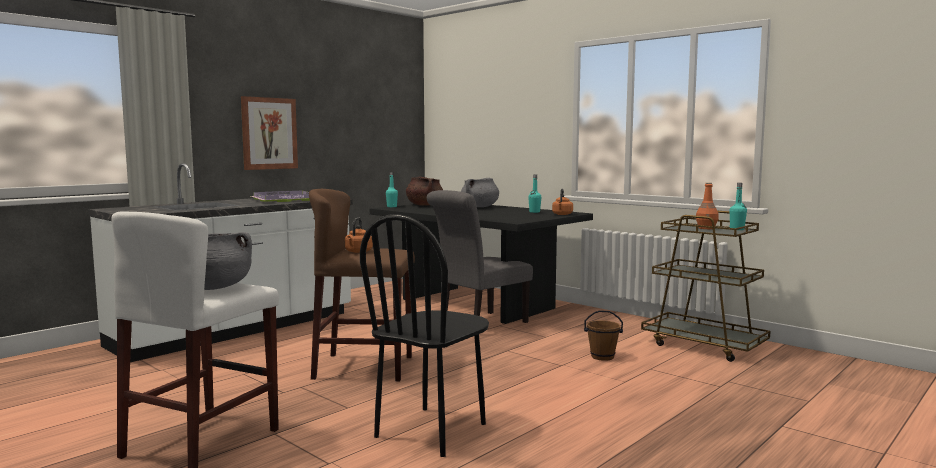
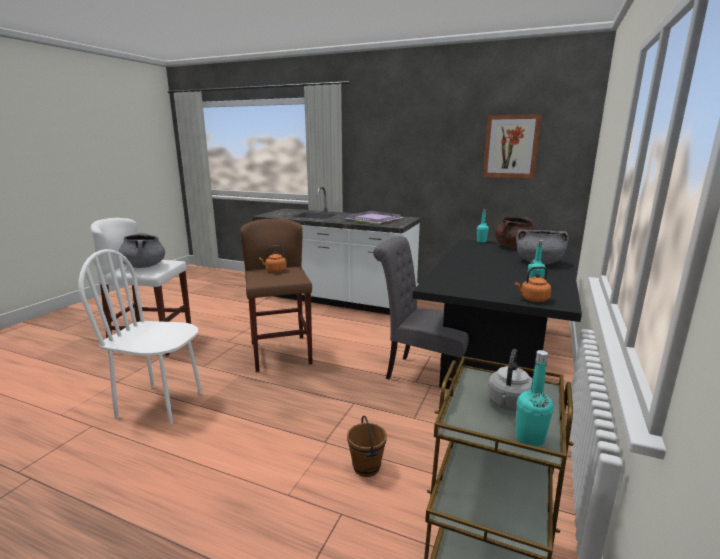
camera: 70 degrees right, 10 degrees up
(269, 133) = (408, 166): picture -> picture (511, 146)
(431, 430) = (160, 404): black chair -> white chair
(706, 228) = (509, 404): orange bottle -> grey kettle

